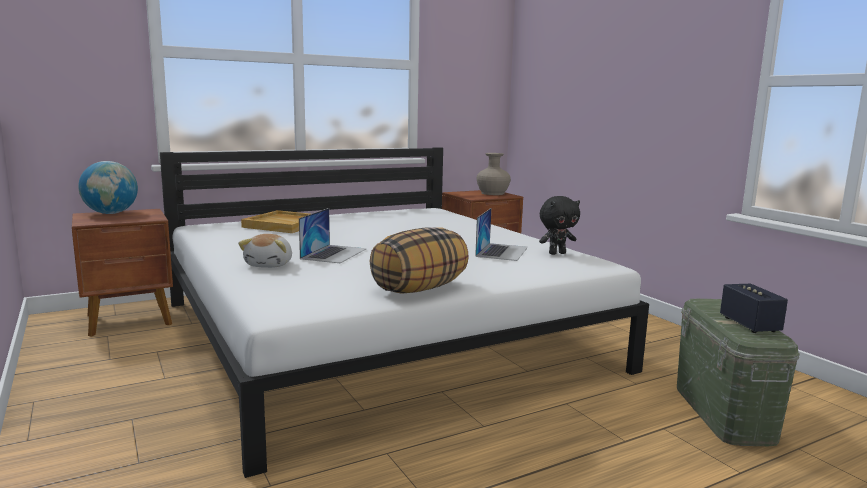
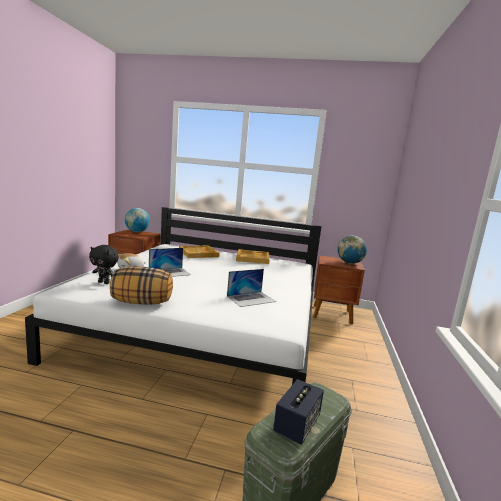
camera: 40 degrees right, 0 degrees up
(371, 214) = (253, 258): none -> beige tray
(492, 193) = (349, 263): beige vase -> globe
(557, 253) = (280, 311): black plush toy -> black plush toy (104, 282)

